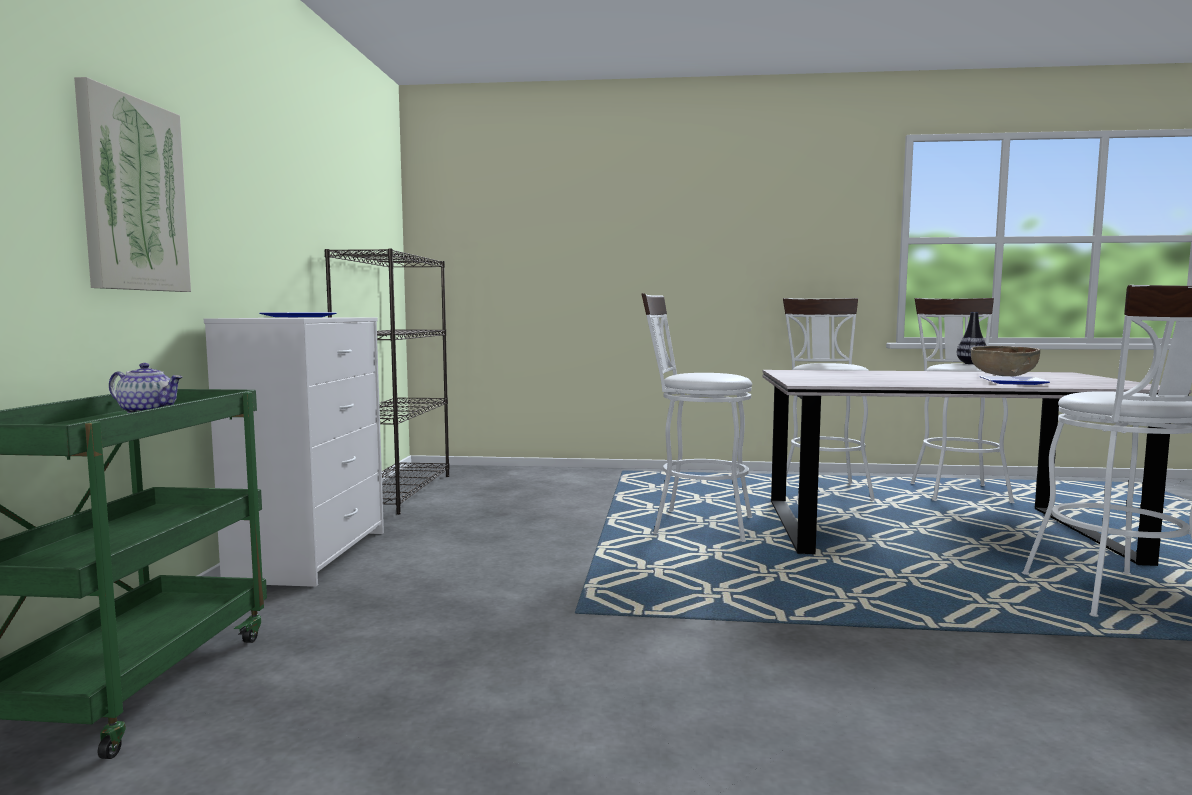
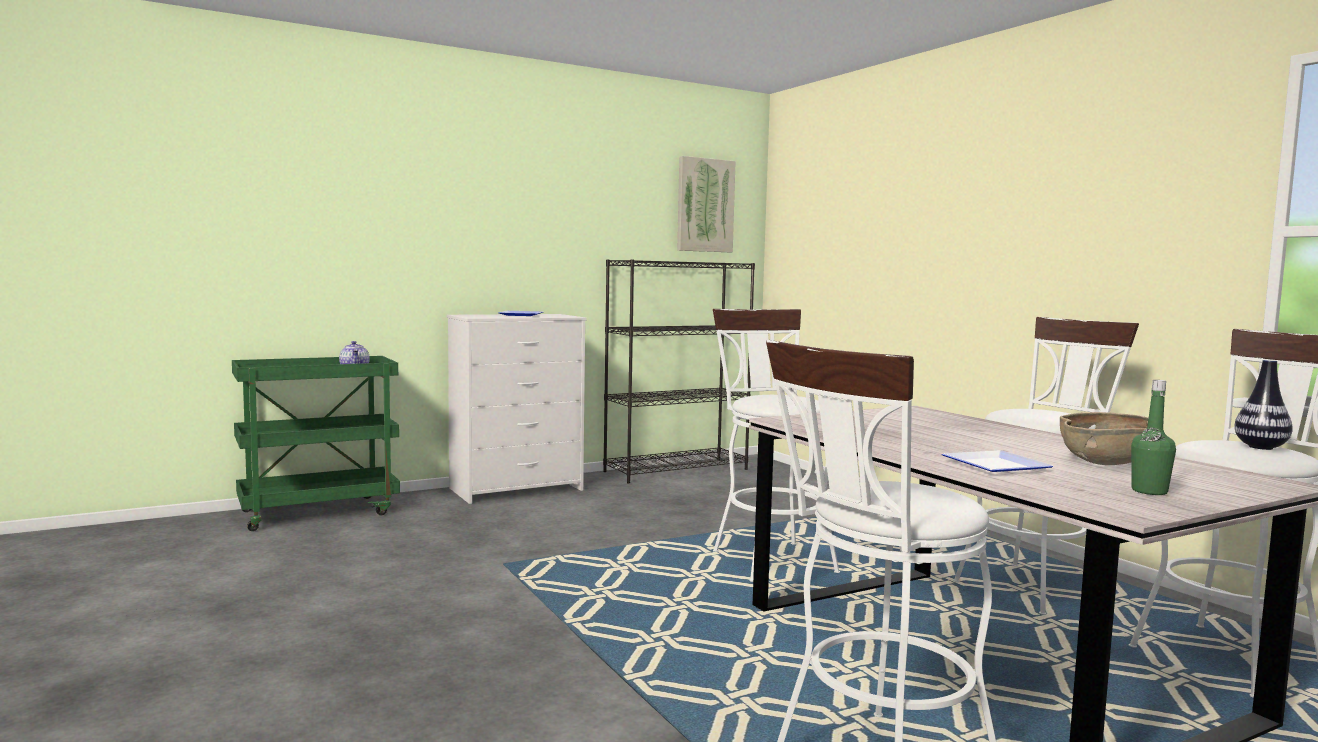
camera: 55 degrees right, 0 degrees up
(133, 195) = (392, 242): picture -> picture (705, 205)
(1091, 381) = (1149, 491): none -> green bottle

